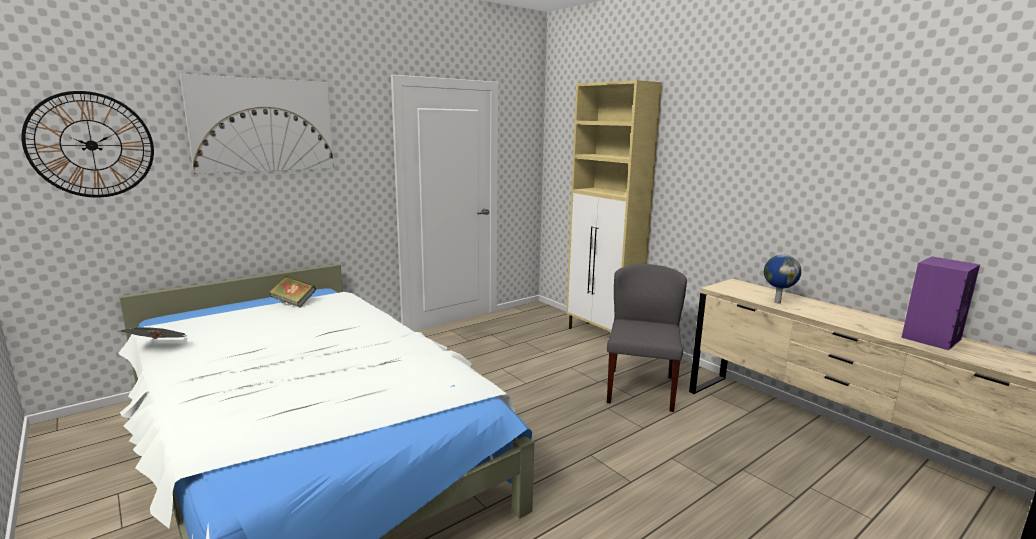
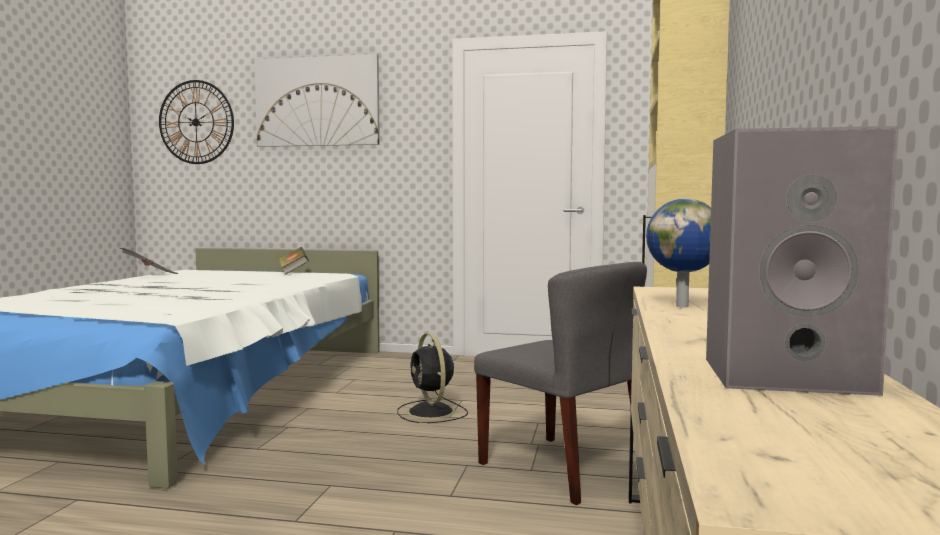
camera: 50 degrees right, 10 degrees down
(510, 384) = (431, 412): none -> black fan
(640, 389) = (563, 468): grey chair -> grey chair turned 75 degrees clockwise
(930, 337) = (788, 375): purple speaker -> grey speaker

